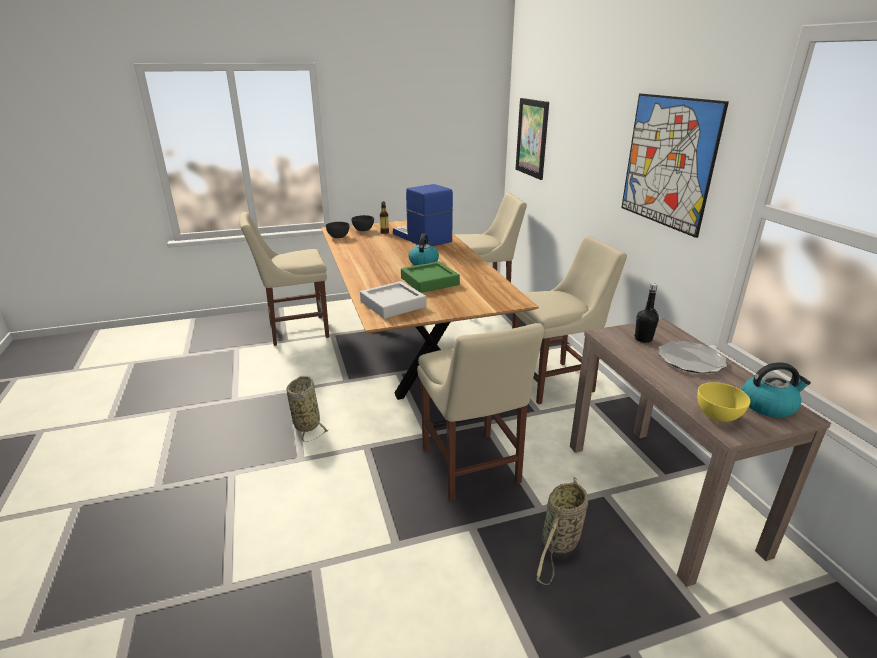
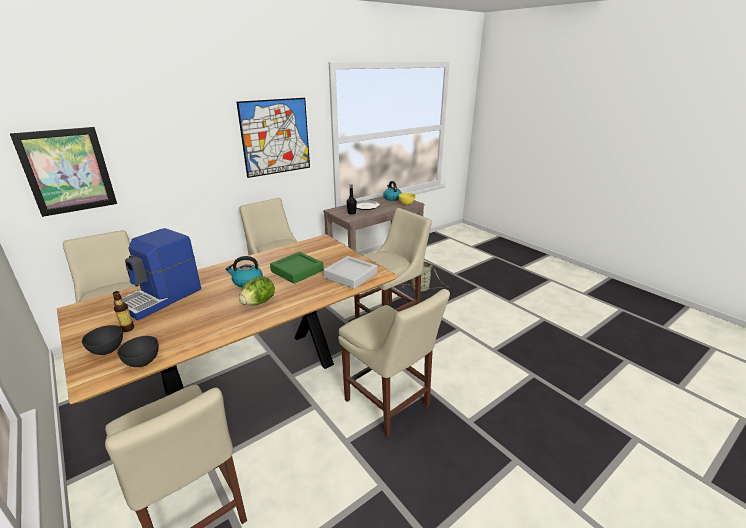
camera: 110 degrees left, 0 degrees up
(307, 423) = (389, 405): basket -> beige chair
(379, 264) = (258, 302): none -> lettuce

